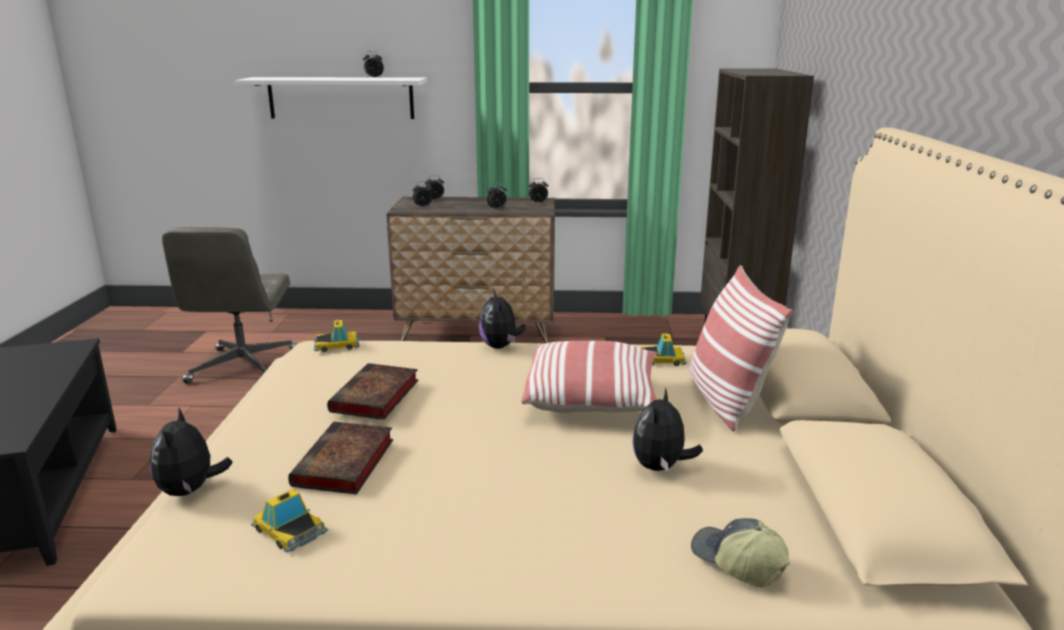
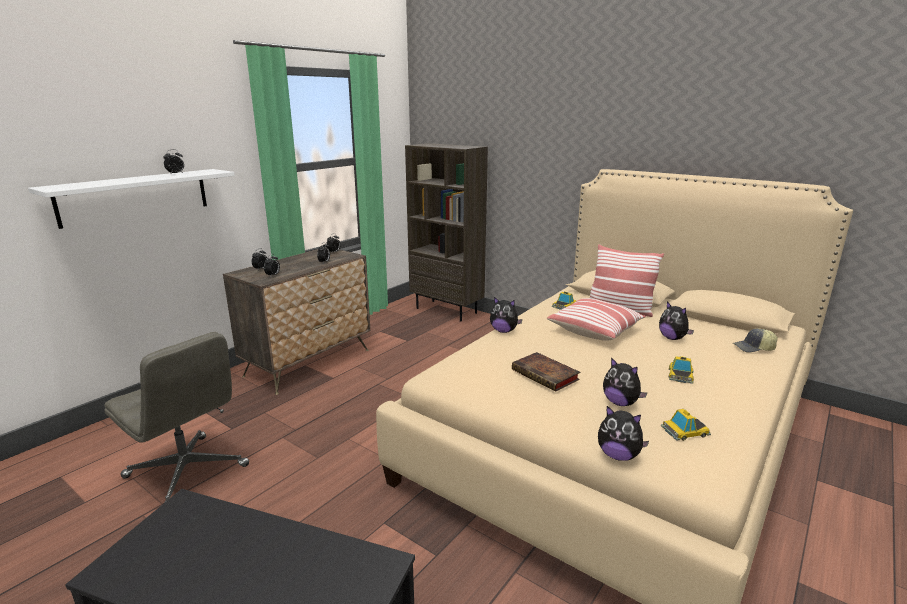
camera: 55 degrees left, 0 degrees up
(336, 345) = (444, 370): toy car -> toy car (680, 375)
(344, 464) = (620, 403): book -> plush toy

